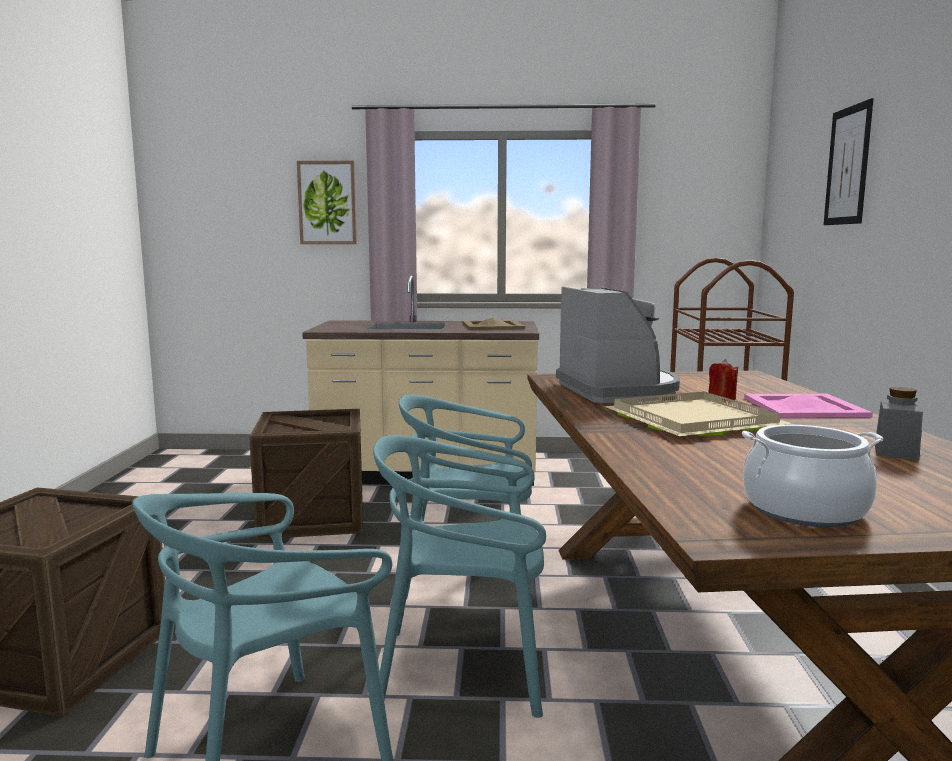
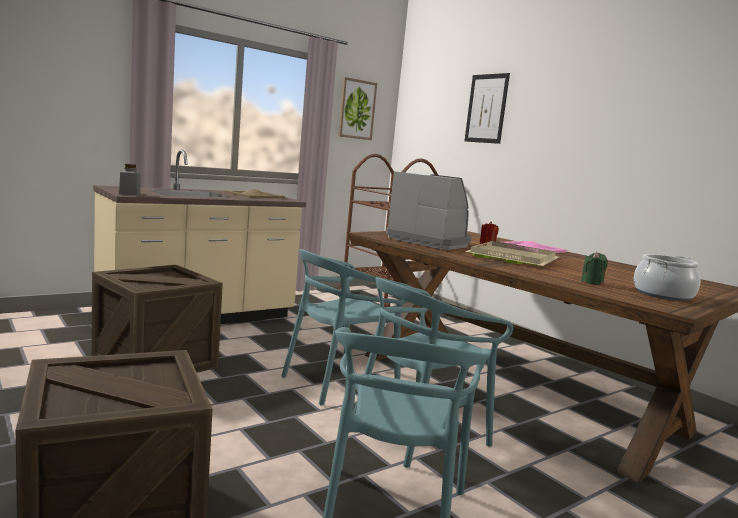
camera: 40 degrees left, 0 degrees up
(327, 203) = (83, 73): picture -> picture (356, 109)
(704, 472) = (592, 282): none -> green candle
(896, 452) = (617, 268): grey jar -> grey jar (129, 193)

